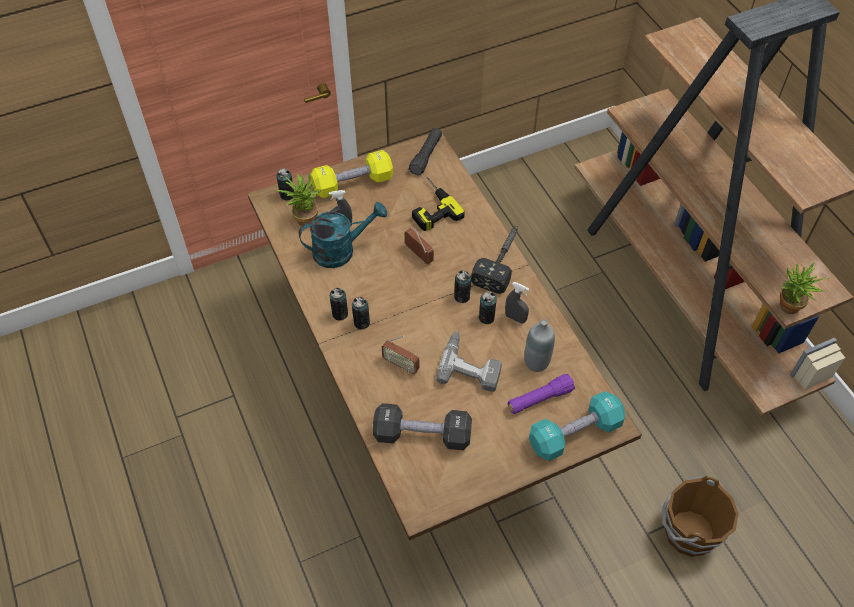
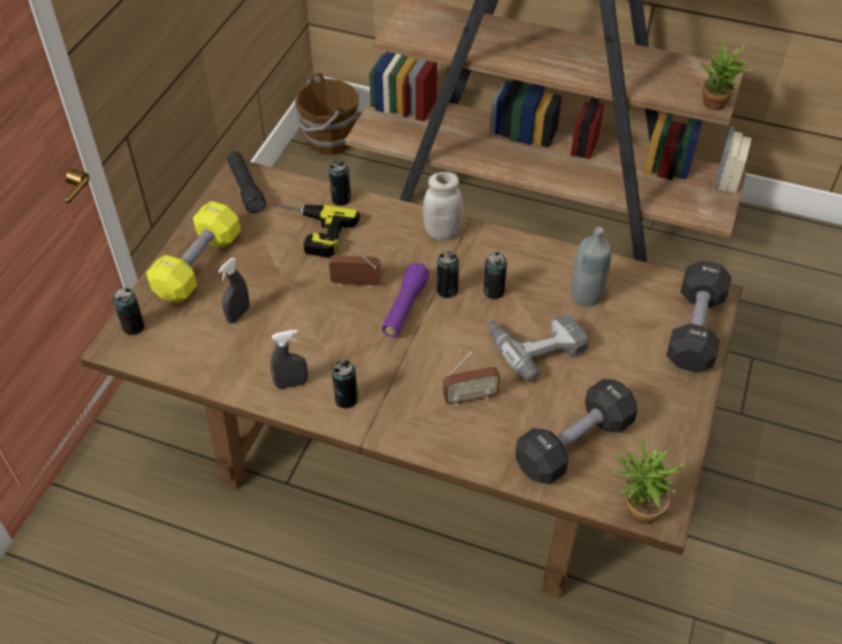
camera: 45 degrees left, 5 degrees down
(304, 218) = (183, 336): potted plant -> potted plant (635, 510)
(341, 250) = (267, 337): turquoise watering can -> none
(361, 323) = (380, 390): can -> can (341, 199)
(501, 261) = (442, 232): hammer -> white jar
(515, 318) = (519, 272): grey spray bottle -> grey spray bottle (291, 384)
(540, 399) = (630, 324): purple flashlight -> purple flashlight (405, 307)
(574, 434) = (695, 329): turquoise dumbbell -> black dumbbell
(688, 532) = (765, 385): brown bucket -> brown bucket (329, 140)

